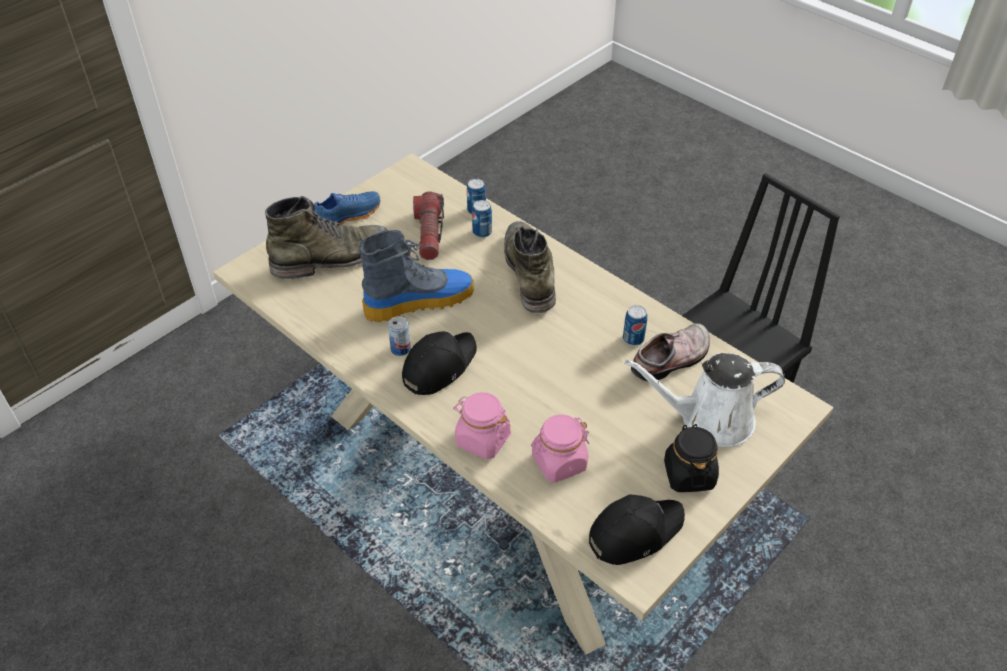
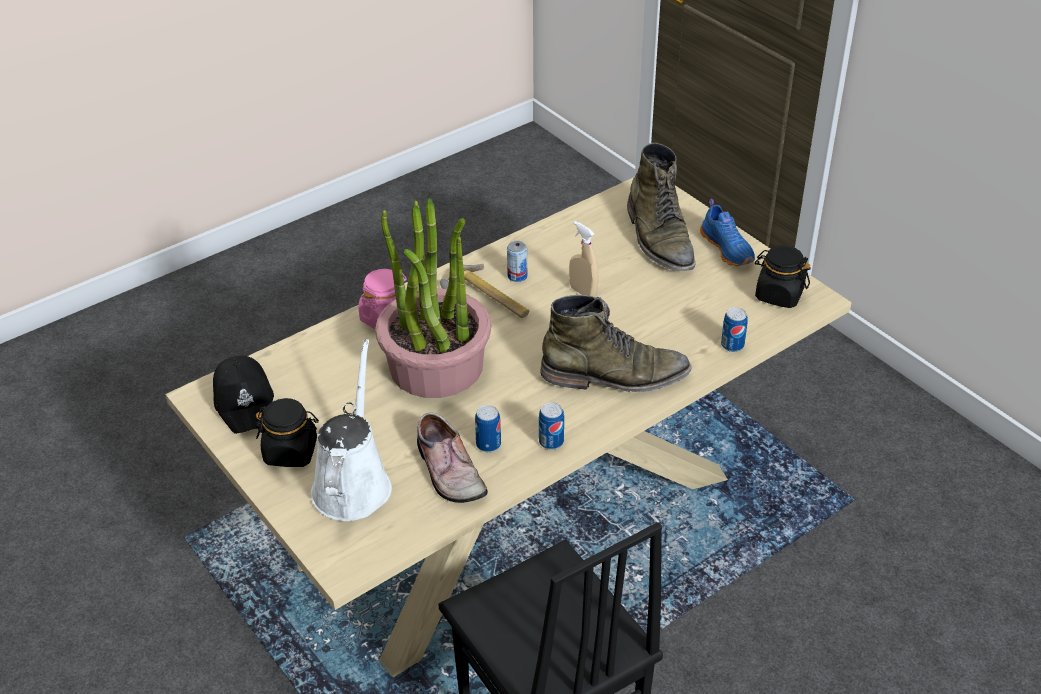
camera: 100 degrees right, 5 degrees down
(408, 188) = (778, 295): none -> black jar
(419, 301) = (583, 292): boot -> beige spray bottle
(429, 234) = (692, 306): flashlight -> none
(438, 366) = (487, 298): black cap -> hammer
(482, 232) = (691, 346): can -> can (551, 442)
(545, 388) = (436, 366): none -> potted plant
(559, 462) = (341, 364): pink jar -> none

